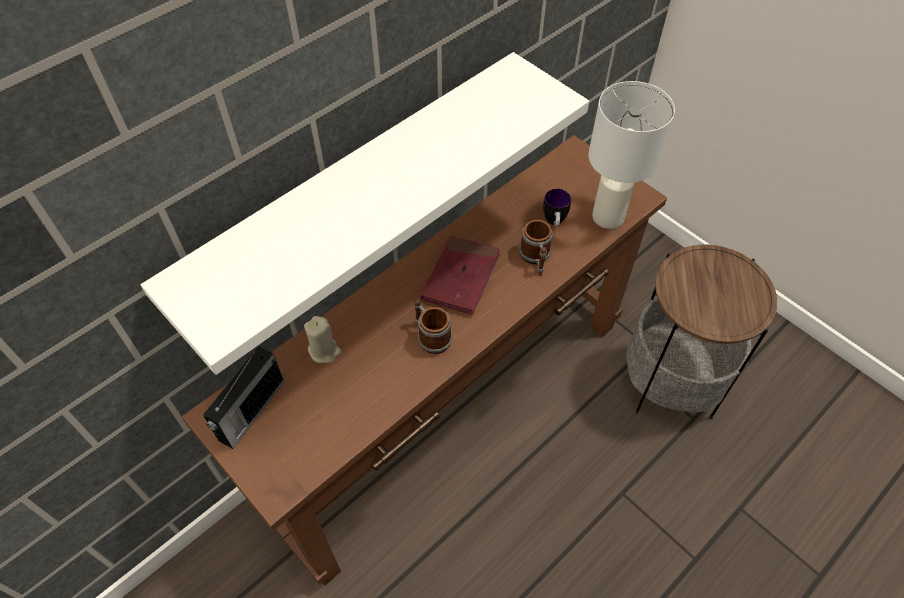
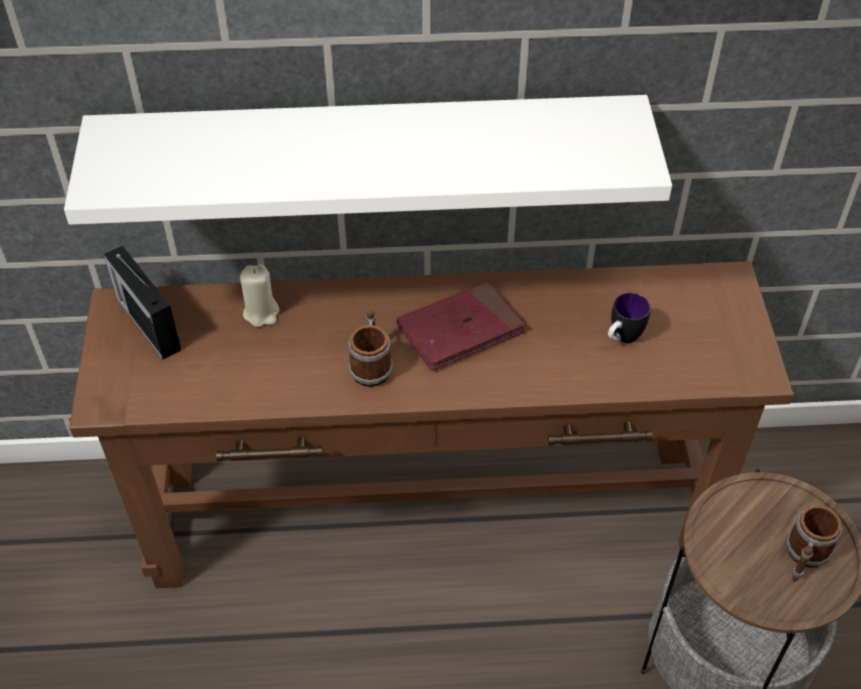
camera: 40 degrees right, 5 degrees down
(250, 412) = (148, 323): radio -> radio turned 75 degrees clockwise
(535, 258) = (560, 361): mug -> mug (804, 557)
(609, 217) = (694, 371): white table lamp -> none

